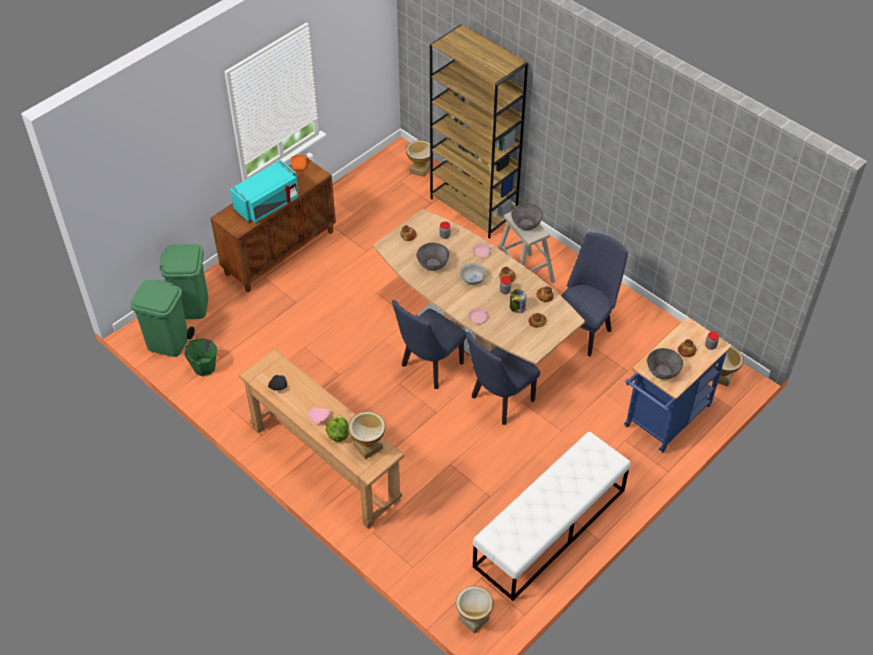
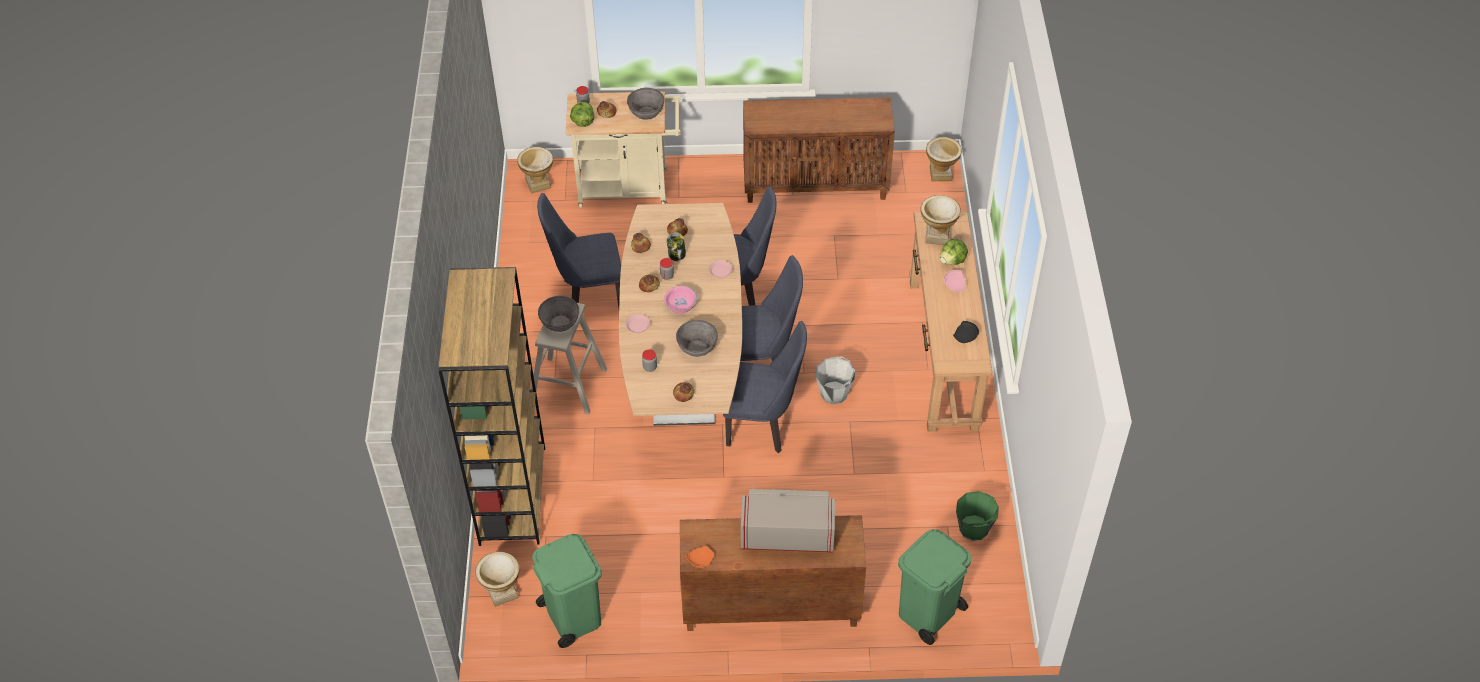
camera: 135 degrees left, 0 degrees up
(169, 342) = (988, 586): green trash can -> green trash can (573, 616)
(268, 204) = (787, 533): turquoise microwave -> grey microwave
(367, 385) = (834, 393): none -> grey bucket
(386, 334) = (764, 427): none -> blue chair
(472, 279) = (681, 306): white bowl -> pink bowl
(549, 528) = (816, 185): white bench -> brown cabinet
(664, 420) = (629, 188): blue cart -> beige cart
(689, 332) = (583, 122): none -> lettuce

